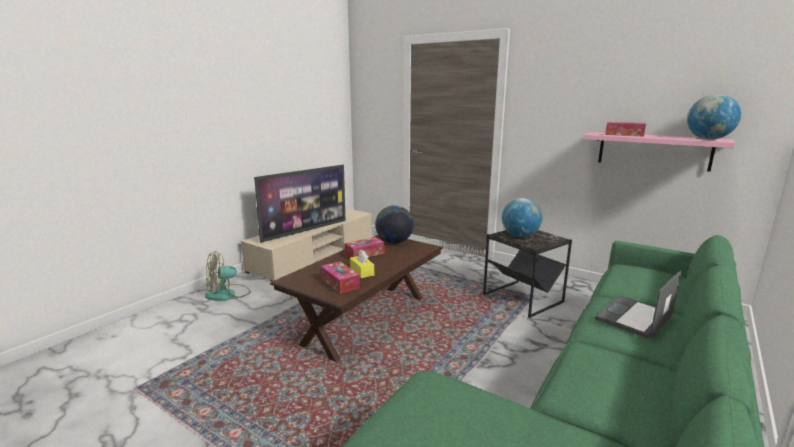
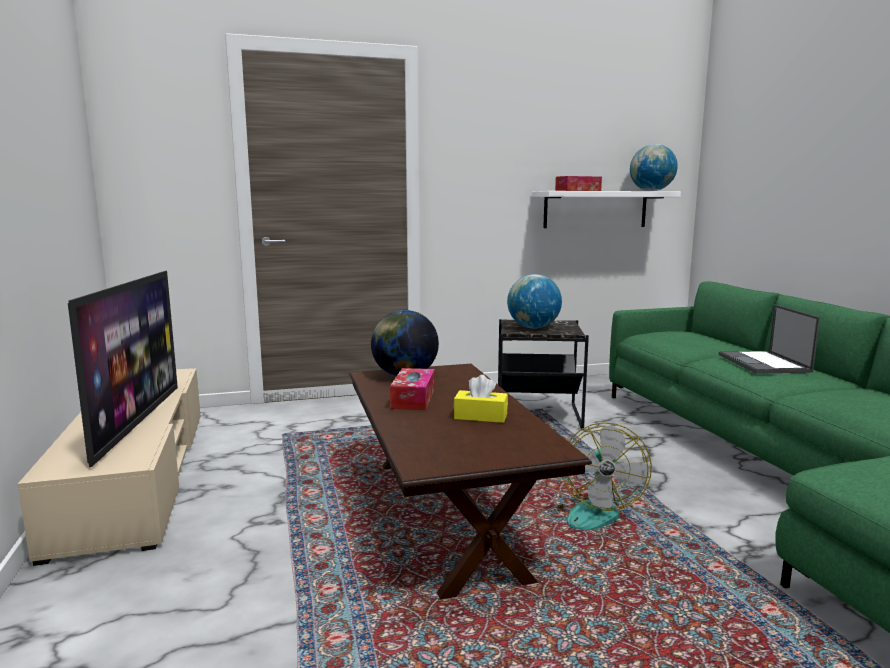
camera: 50 degrees left, 5 degrees down
(228, 294) = (90, 620): fan -> fan (591, 511)
(340, 283) = (500, 437): tissue box -> none
(653, 151) = (595, 209): pink shelf -> white shelf

